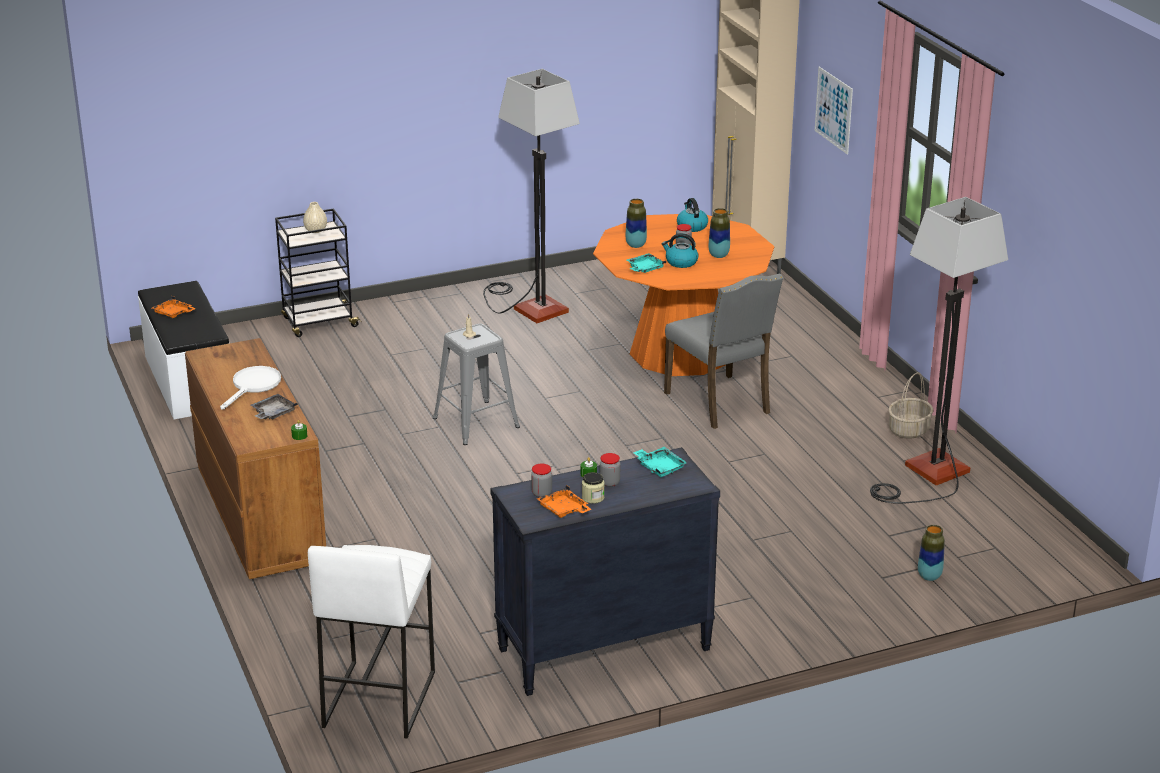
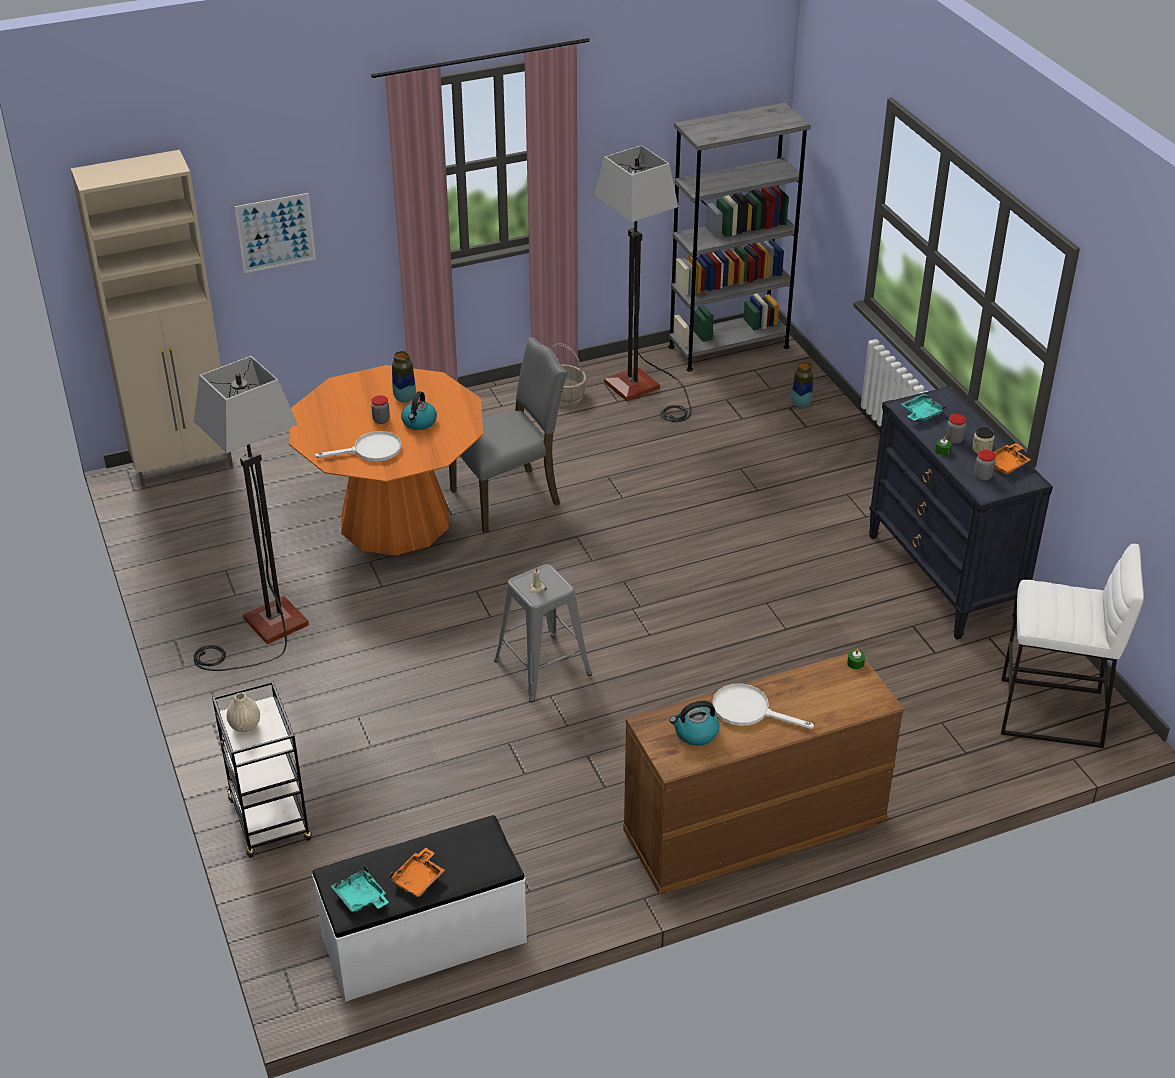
camera: 90 degrees left, 10 degrees up
(273, 413) = (809, 688): grey tray -> none
(636, 245) = (370, 451): vase -> white frying pan
(644, 268) = (432, 446): turquoise tray -> turquoise tray (360, 898)
(691, 226) = (327, 413): kettle -> kettle (695, 733)
(1041, 532) = (728, 347): none -> grey bookcase

